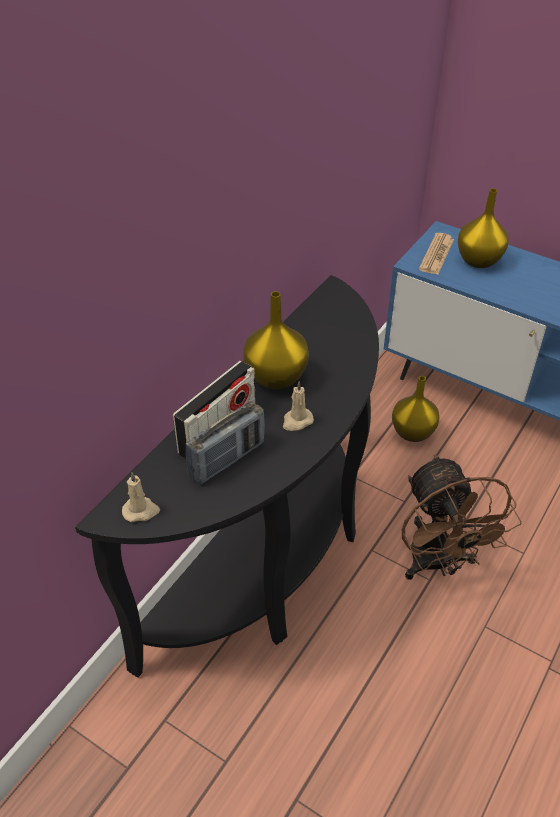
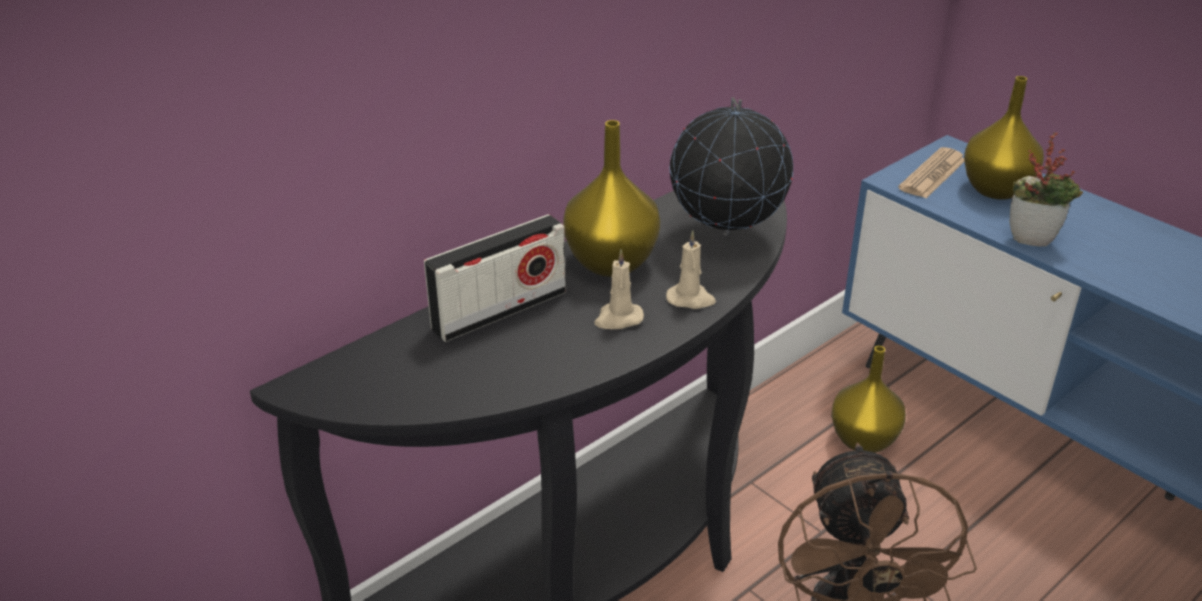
camera: 15 degrees right, 10 degrees down
(141, 511) = (347, 388): beige candle -> beige candle (691, 299)
(227, 459) = (496, 348): radio -> none
(341, 342) = (726, 236): none -> globe
(511, 295) = (1033, 239): none -> potted plant

